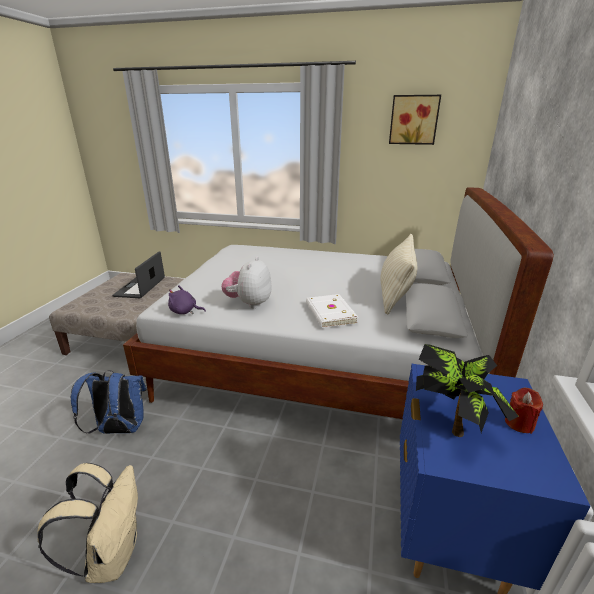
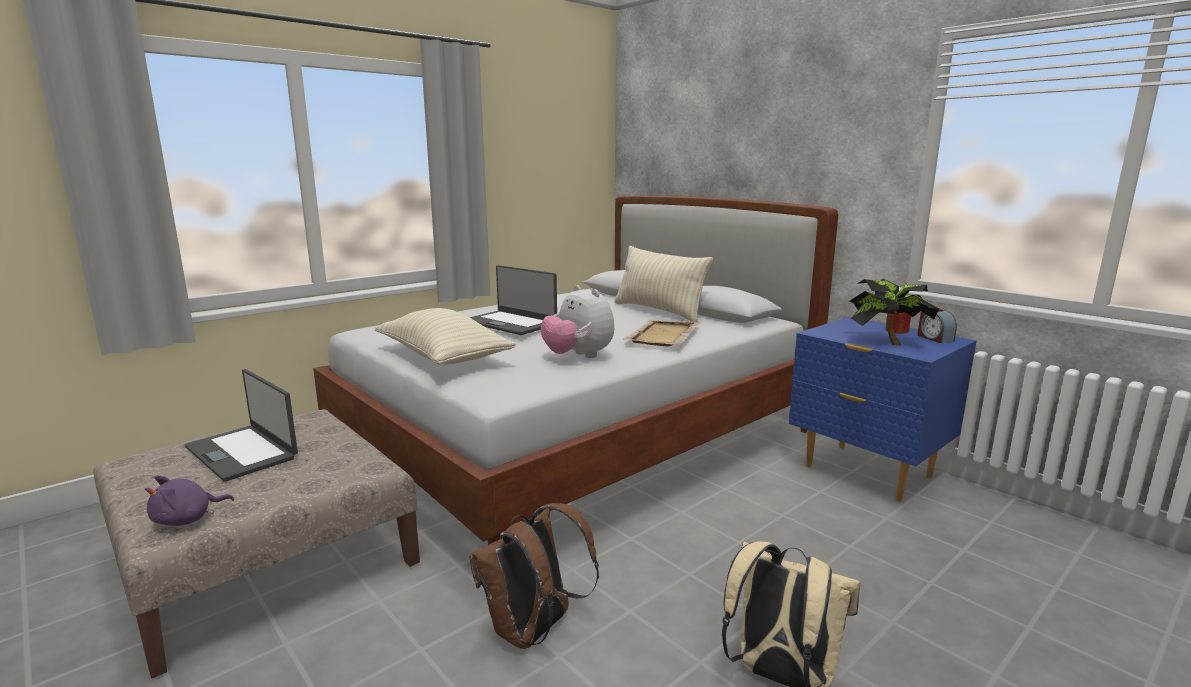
camera: 55 degrees left, 10 degrees down
(120, 429) = (533, 632): blue backpack -> brown backpack
(185, 311) = (538, 387): purple plush toy -> purple plush toy (187, 519)
(211, 275) = (443, 358): none -> beige pillow
(287, 267) = (510, 323): none -> laptop
(329, 313) = (662, 336): white book -> beige tray
(413, 120) = (546, 122): picture -> none
(534, 460) = (934, 338): none -> alarm clock

